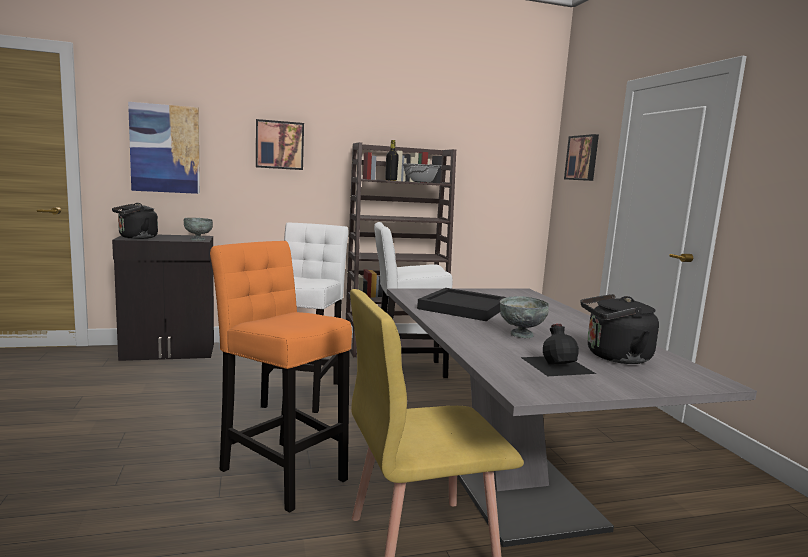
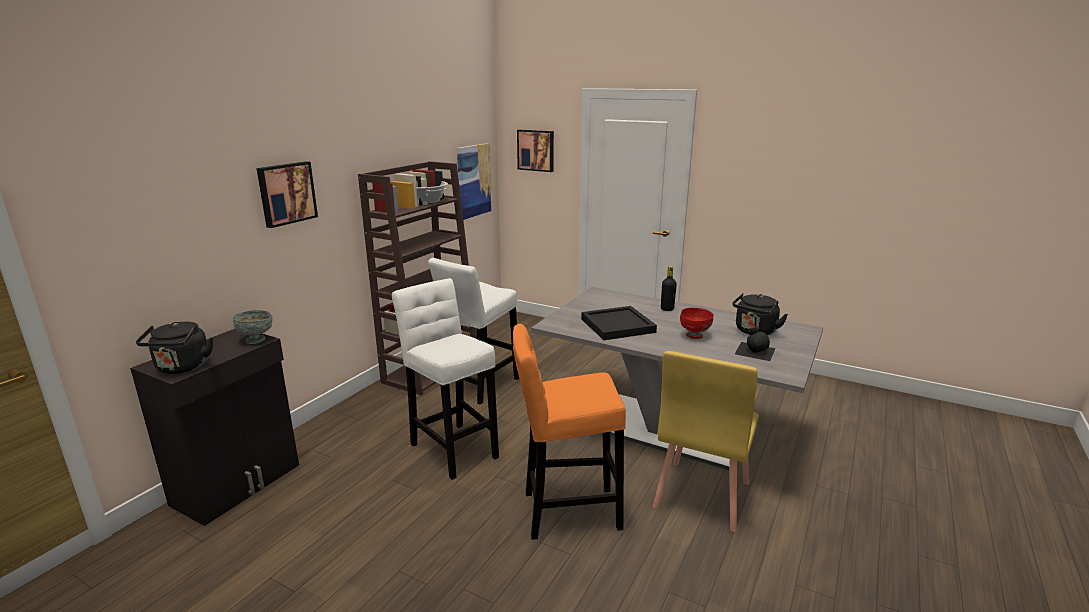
camera: 45 degrees left, 10 degrees up
(165, 149) = (156, 235): picture -> picture (474, 180)
(391, 180) = (411, 208): black bottle -> black bottle (667, 309)
(521, 335) = (694, 336): grey bowl -> red bowl

